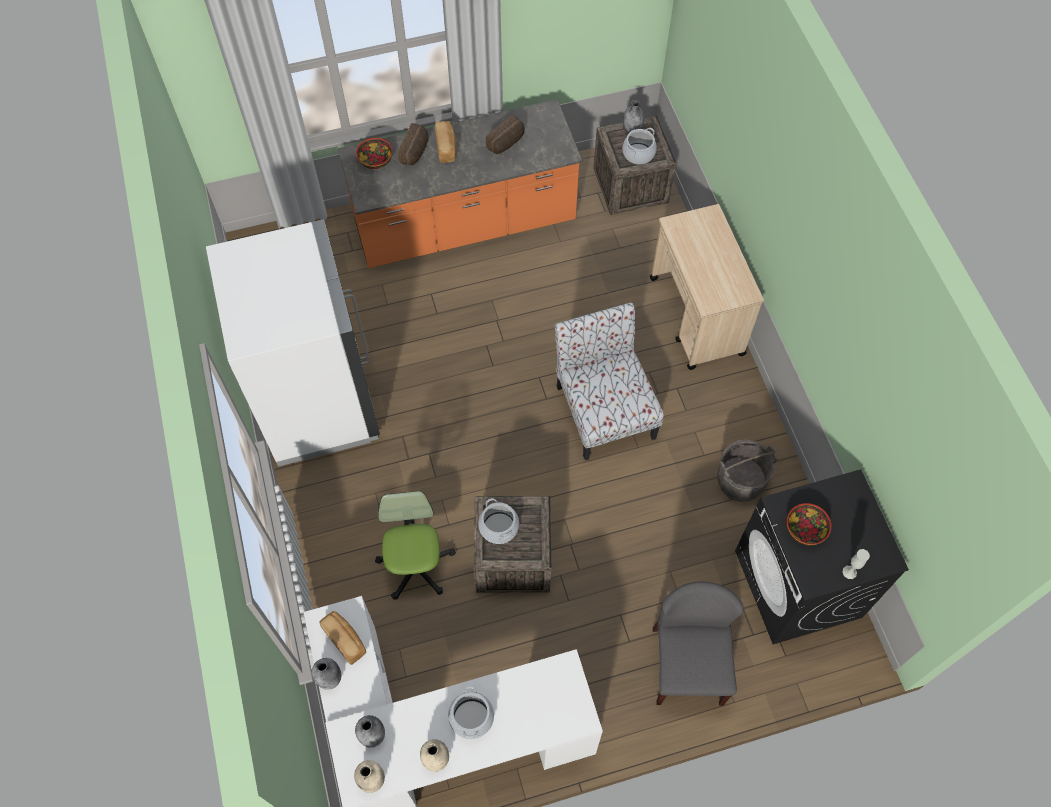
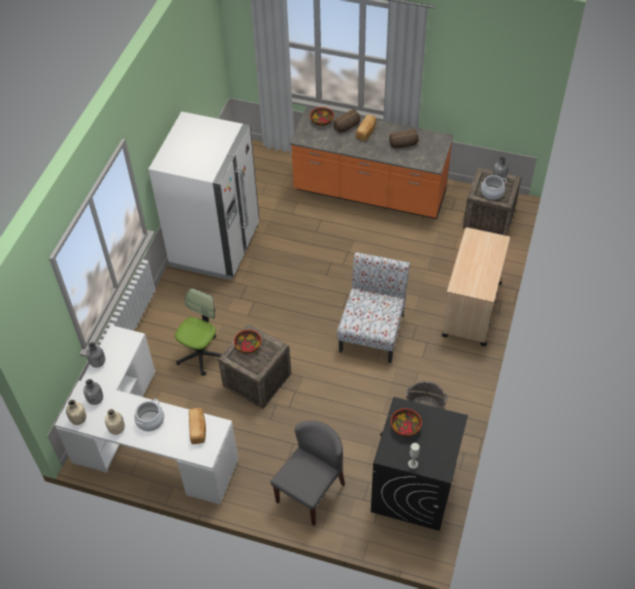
camera: 35 degrees right, 10 degrees down
(345, 639) = (120, 349): bread -> bread (198, 429)
(498, 527) = (248, 346): cooking pot -> bowl

